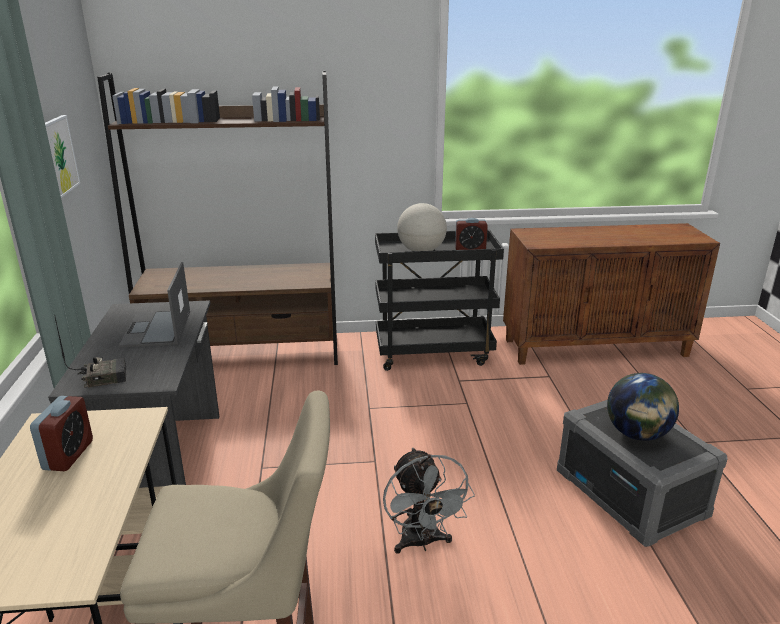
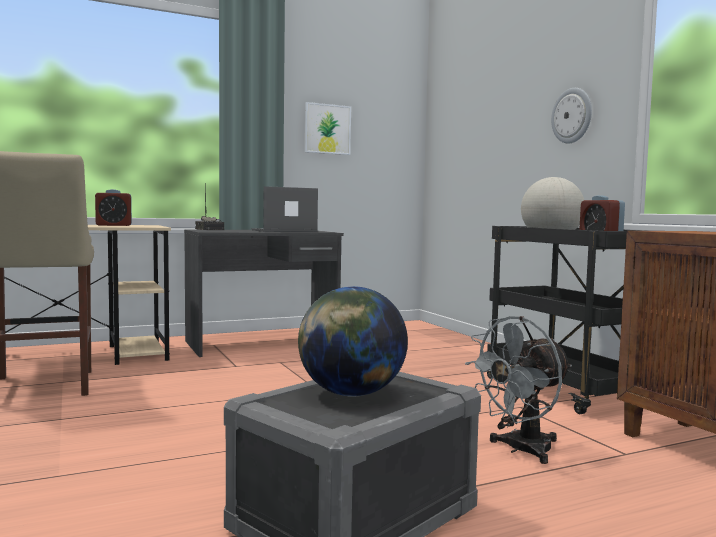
camera: 70 degrees right, 20 degrees down
(244, 354) = (441, 339): brown bookcase -> none
(365, 130) = (572, 116): none -> wall clock
(422, 543) = (201, 415): grey fan -> grey fan (520, 450)

